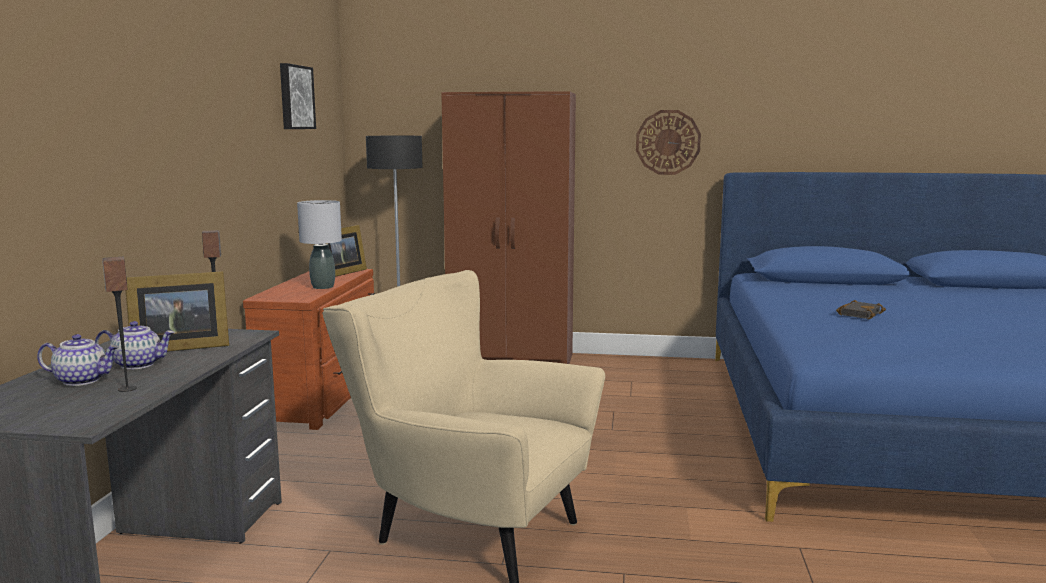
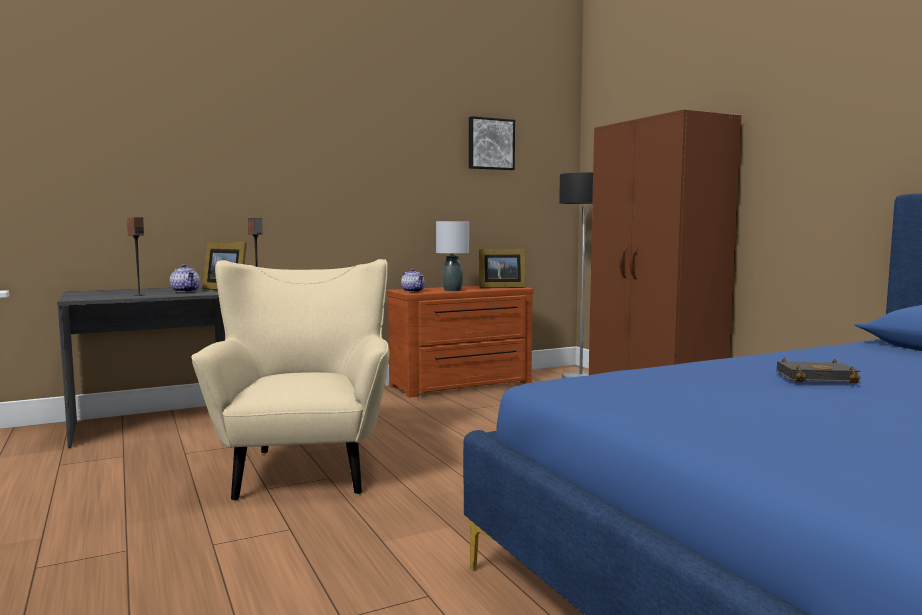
camera: 55 degrees right, 5 degrees down
(82, 380) = (149, 291): teapot -> teapot (413, 291)
(668, 142) = (840, 161): wall clock -> none

